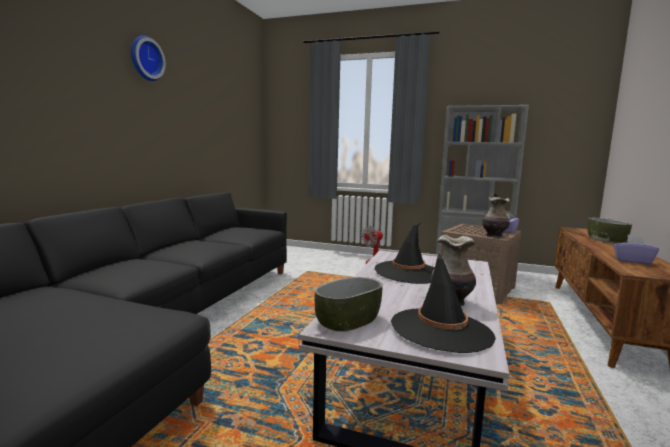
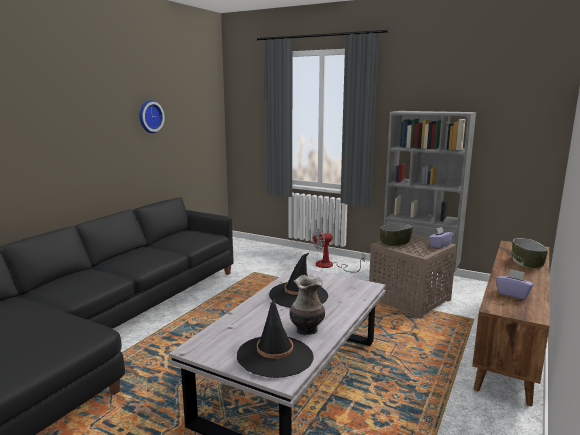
camera: 10 degrees right, 5 degrees up
(145, 58) = (95, 89): wall clock -> wall clock (149, 116)
(348, 321) = (211, 343): bowl -> bowl (395, 243)
(494, 235) = (418, 251): vase -> none

